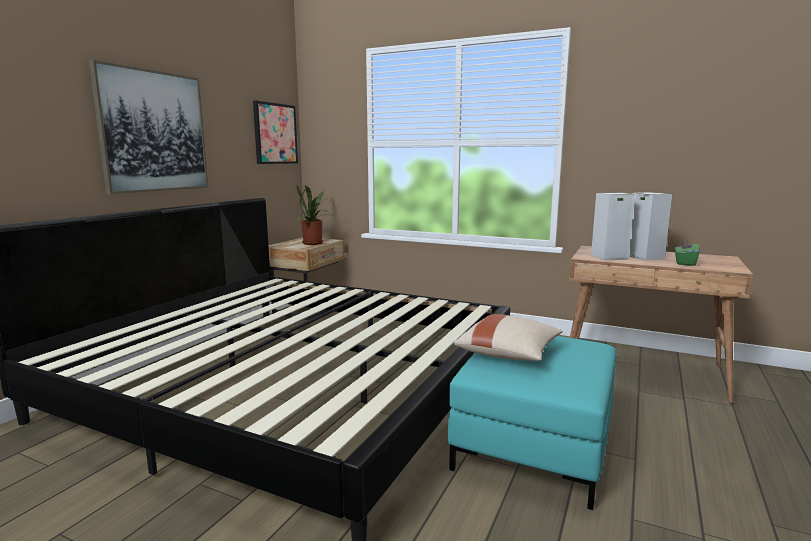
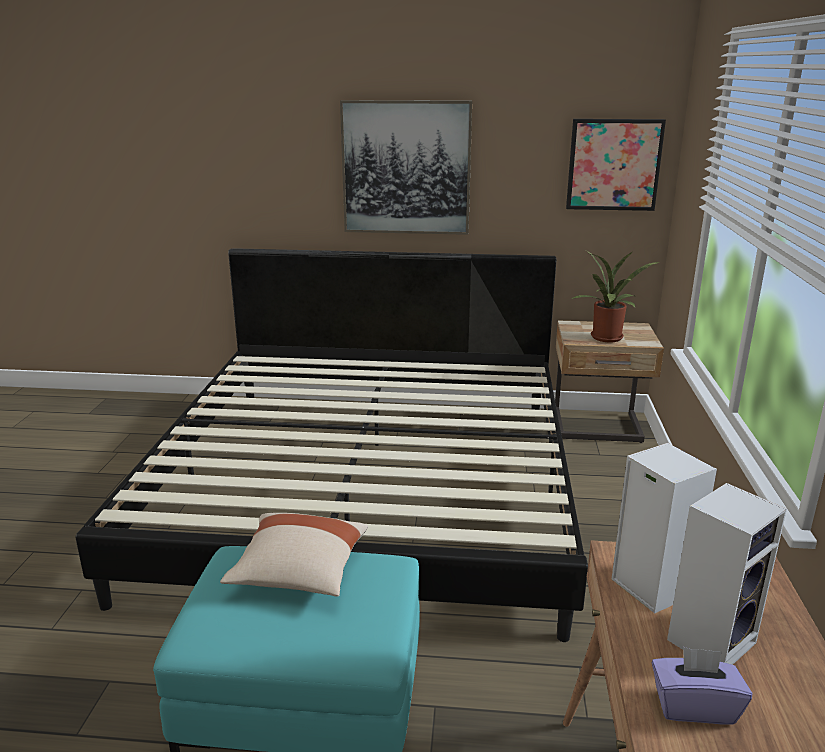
camera: 70 degrees right, 10 degrees up
(684, 263) = (694, 706): green tissue box -> purple tissue box

